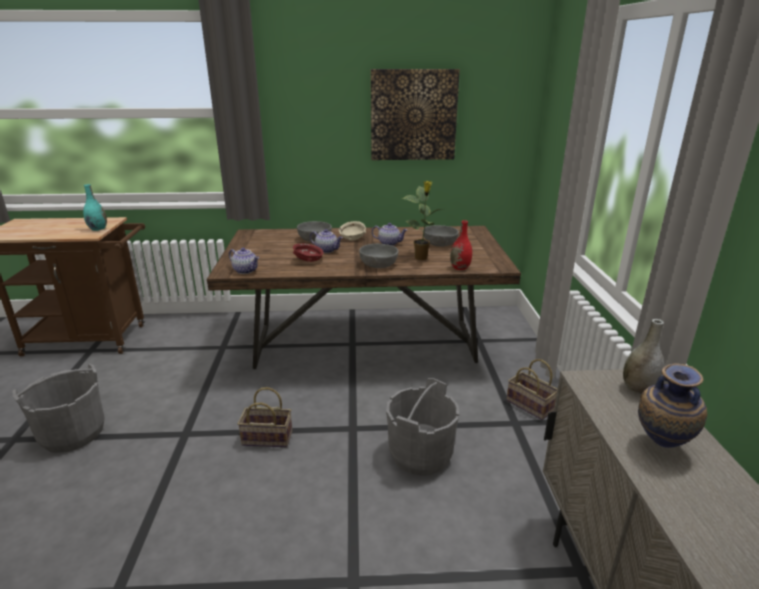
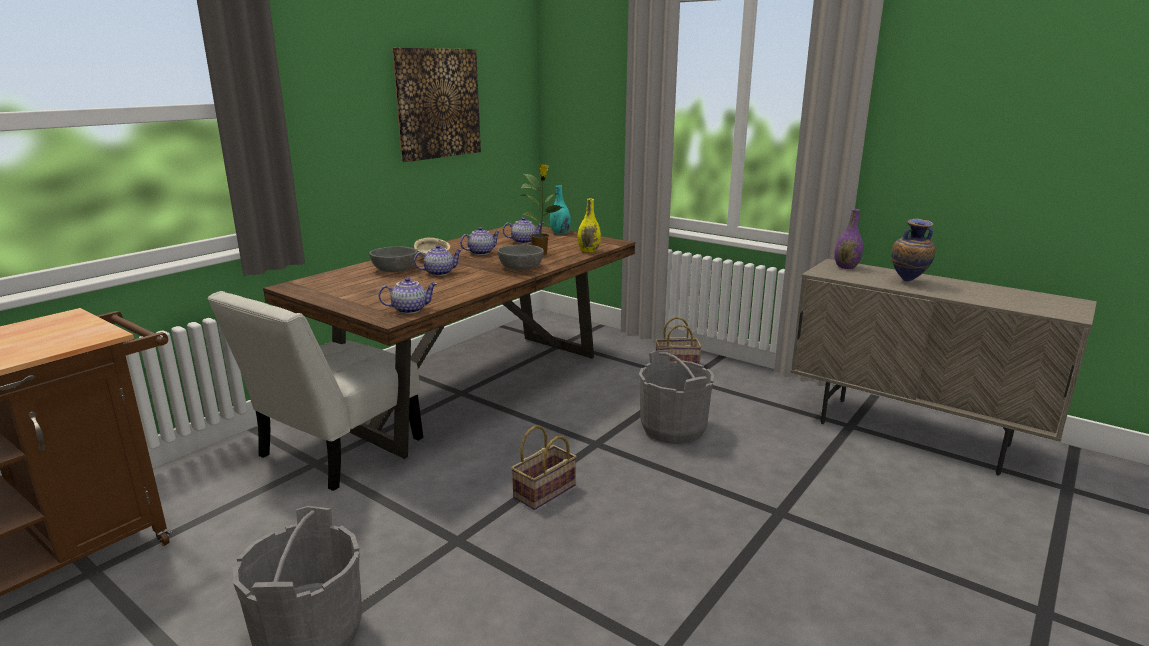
camera: 50 degrees left, 5 degrees down
(98, 229) = (86, 328): turquoise vase -> turquoise vase (560, 233)
(239, 345) = (334, 451): none -> white chair
(308, 260) = (447, 284): red bowl -> none
(440, 243) = (524, 241): grey bowl -> teapot
(460, 268) = (588, 251): red vase -> yellow vase
(638, 389) = (846, 267): grey vase -> purple vase

